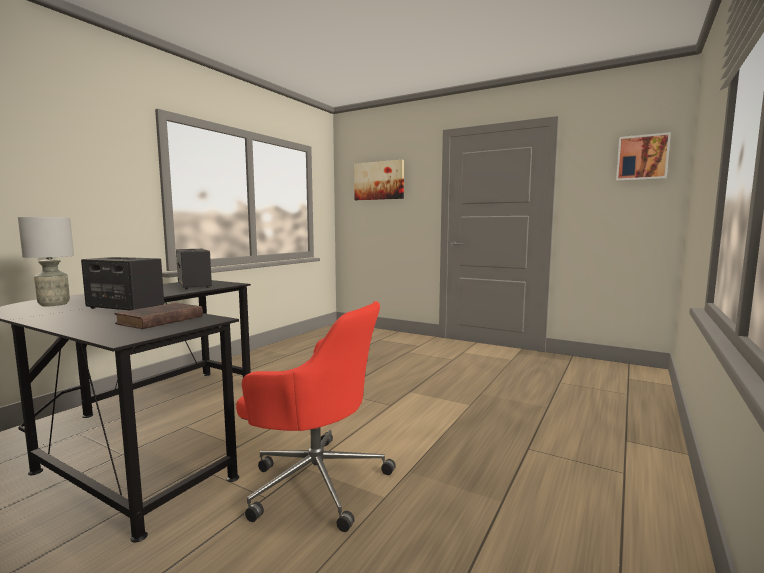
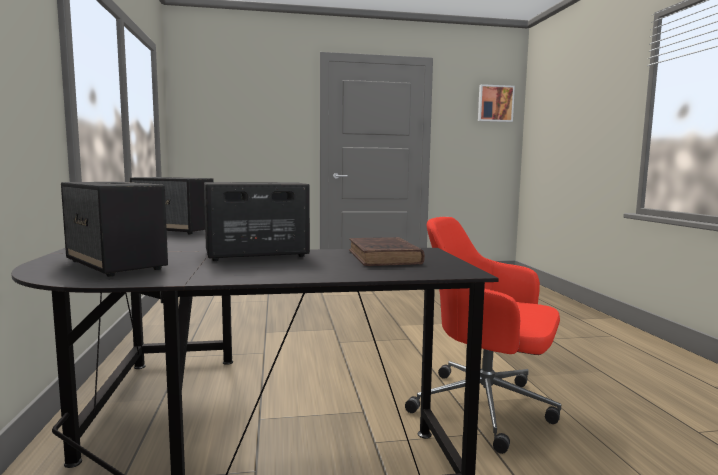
camera: 40 degrees left, 0 degrees up
(54, 304) = (116, 265): grey table lamp -> speaker
(315, 481) = (487, 407): red office chair -> red office chair turned 135 degrees counterclockwise
(379, 180) = (238, 100): picture -> none

